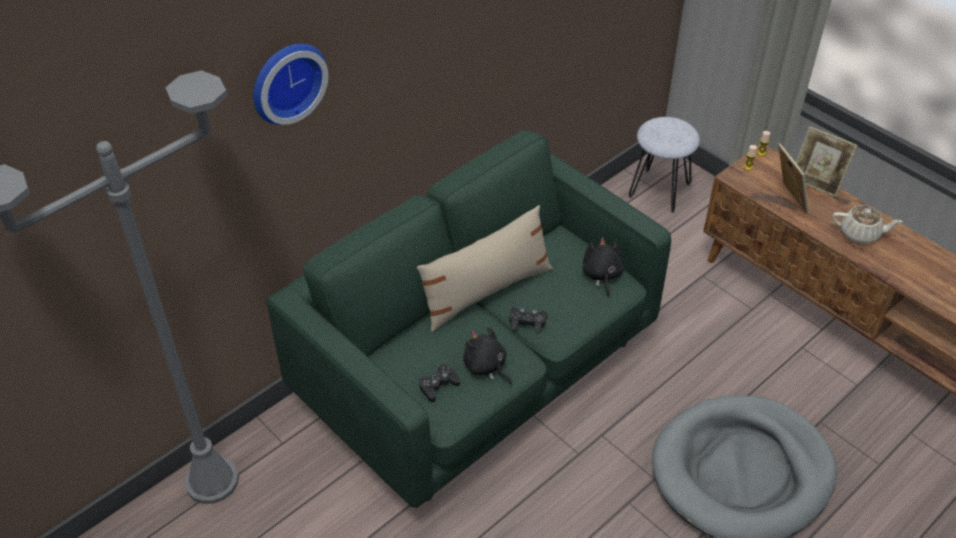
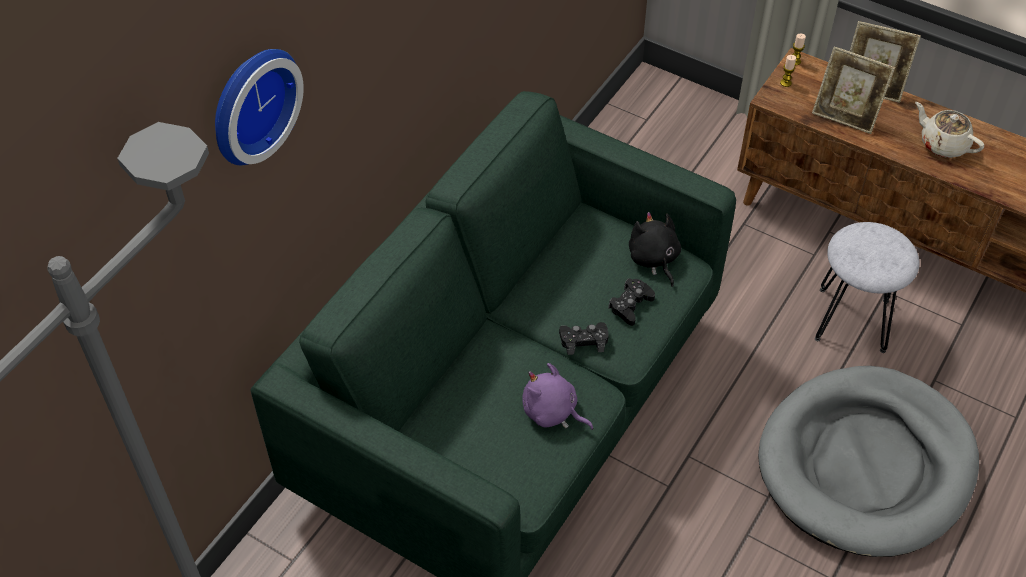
camera: 15 degrees left, 5 degrees up
(438, 385) = (501, 451): black game controller -> black game controller (630, 305)
(486, 291) = (518, 311): beige pillow -> none
(486, 366) = (552, 412): black plush toy -> purple plush toy
(659, 190) = (658, 123): grey stool -> grey stool (852, 319)
(787, 199) = (845, 116): picture frame -> picture frame turned 150 degrees clockwise
(860, 234) = (942, 144): beige teapot -> beige teapot turned 135 degrees counterclockwise

